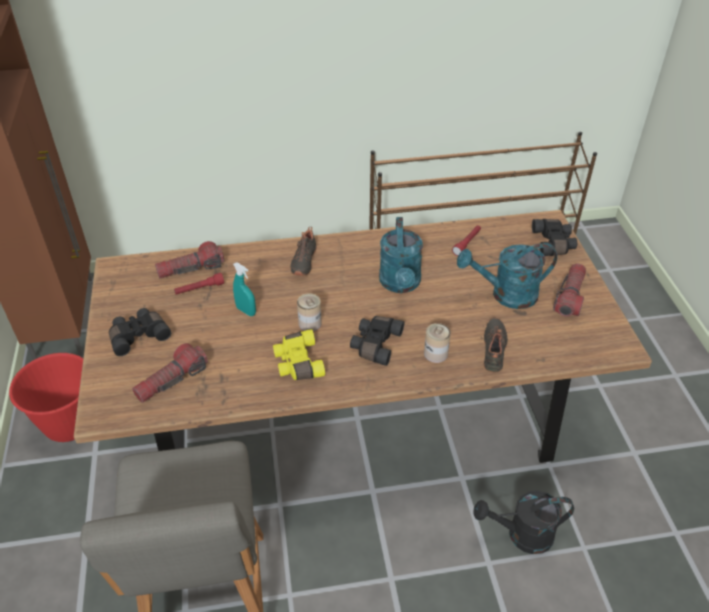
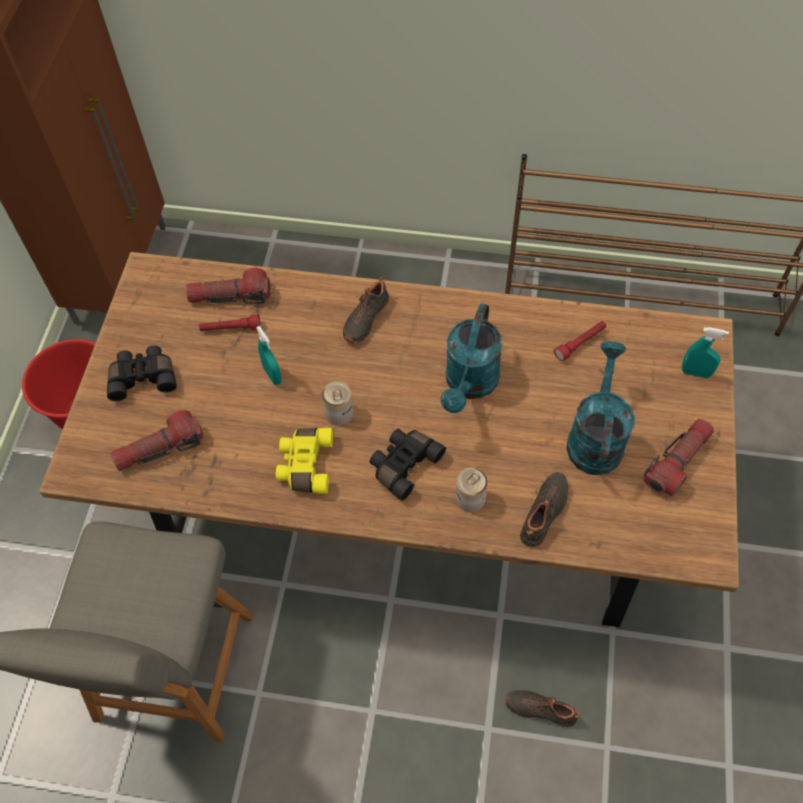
camera: 20 degrees right, 15 degrees up
(506, 295) = (595, 437): turquoise watering can -> turquoise watering can turned 90 degrees clockwise
(522, 535) = (540, 708): black watering can -> black shoe
(554, 243) = (696, 373): black binoculars -> turquoise spray bottle

